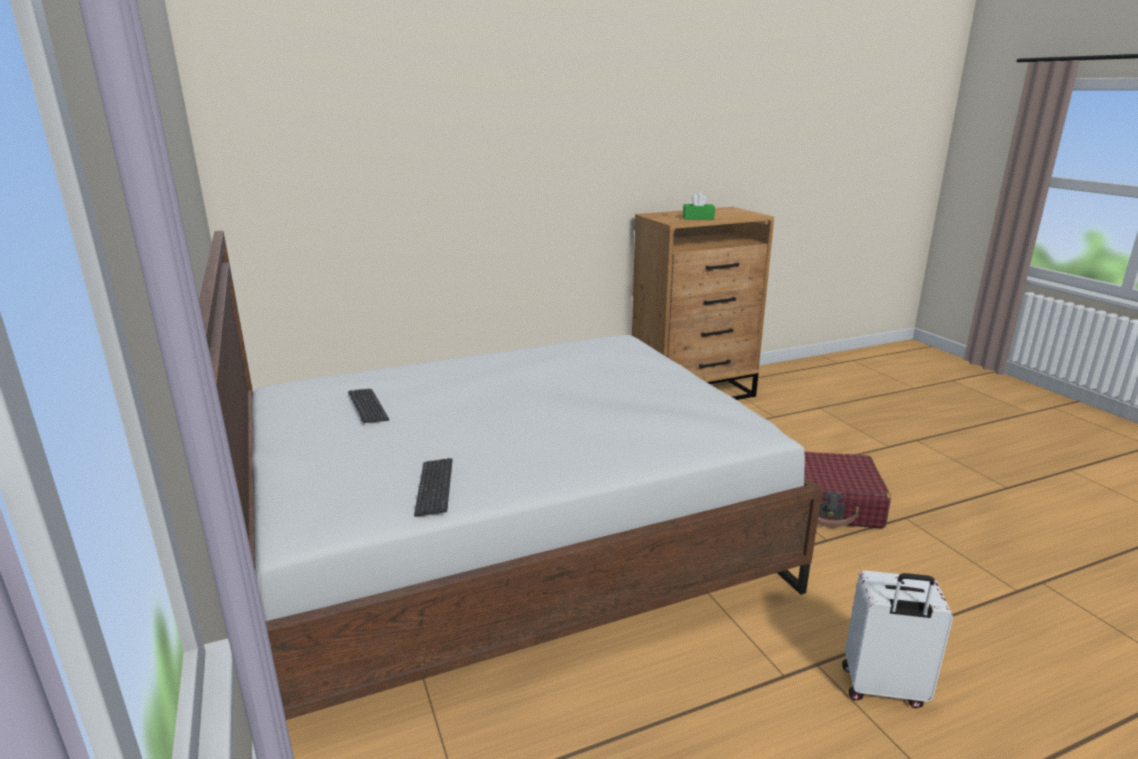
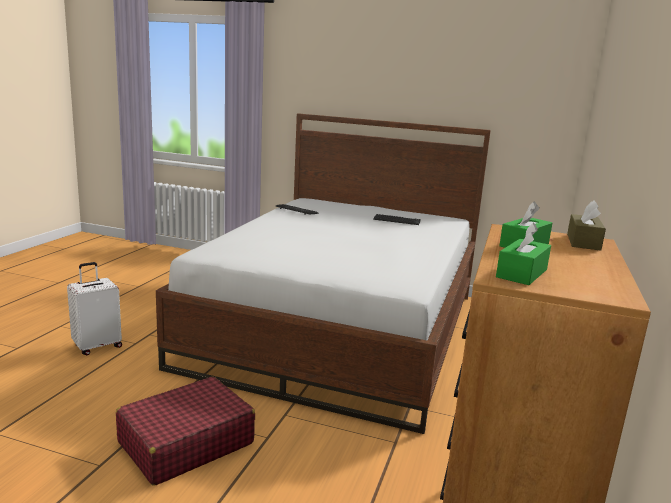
camera: 130 degrees right, 5 degrees down
(659, 215) = (583, 242): none -> brown tissue box
(743, 214) = (521, 273): none -> green tissue box

